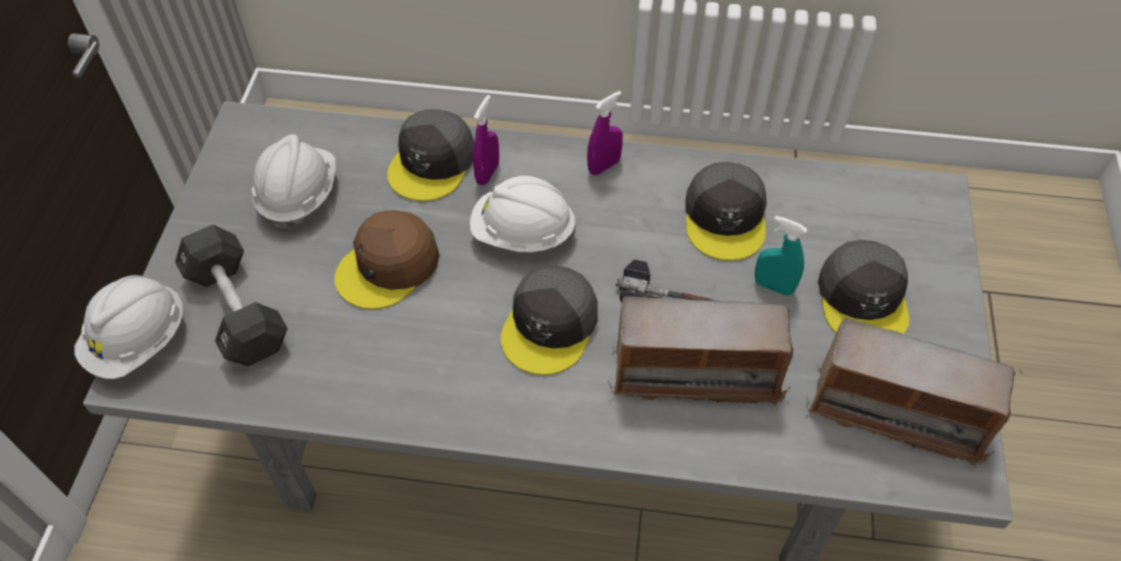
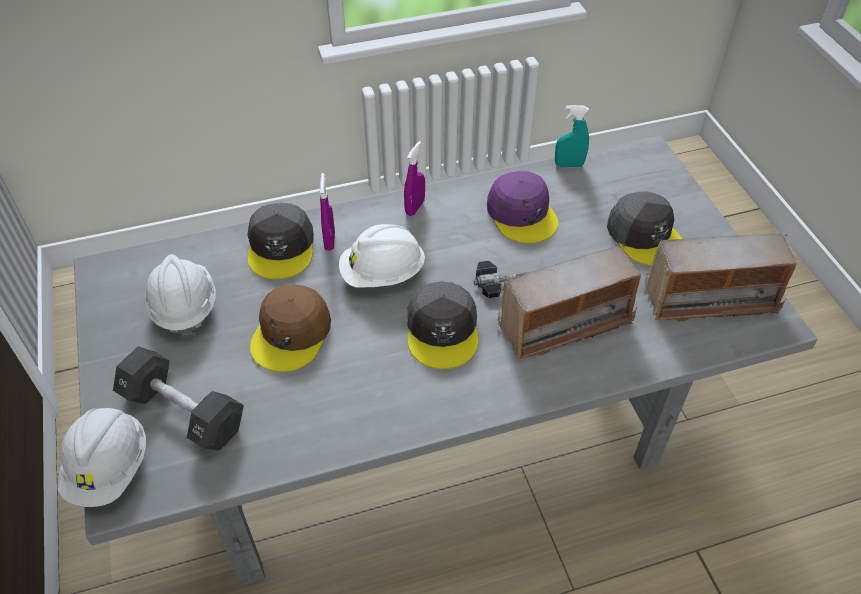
camera: 25 degrees left, 5 degrees down
(725, 217) = (522, 214): grey cap -> purple cap
(773, 286) = (582, 248): turquoise spray bottle -> turquoise spray bottle (569, 165)

